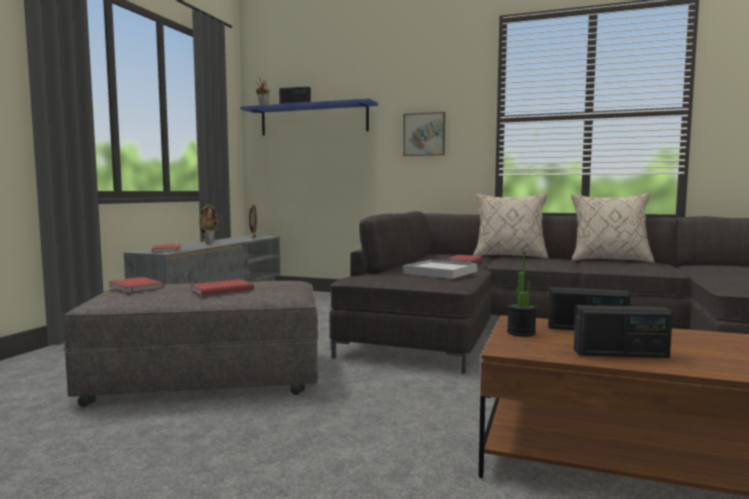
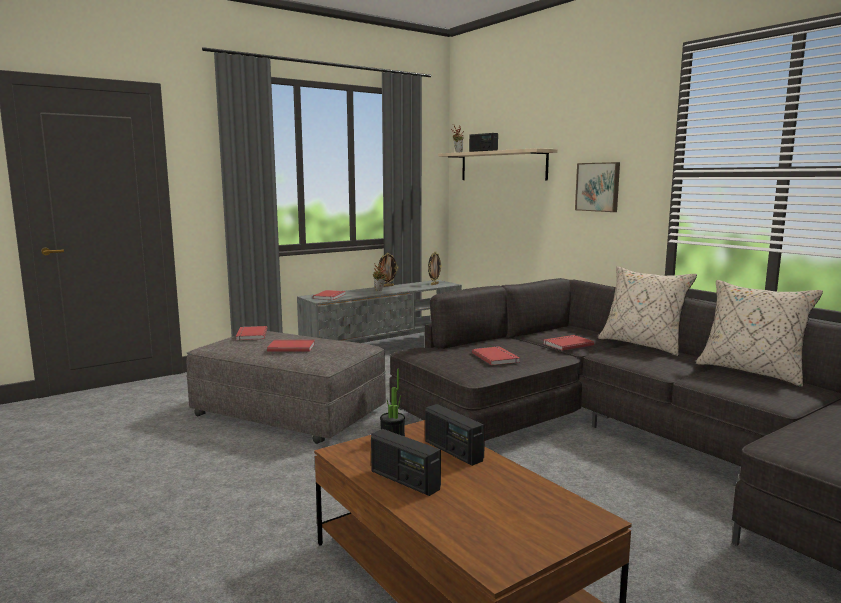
camera: 35 degrees right, 5 degrees up
(313, 120) = (502, 166): blue shelf -> beige shelf
(440, 272) = (496, 357): white tray -> red book

